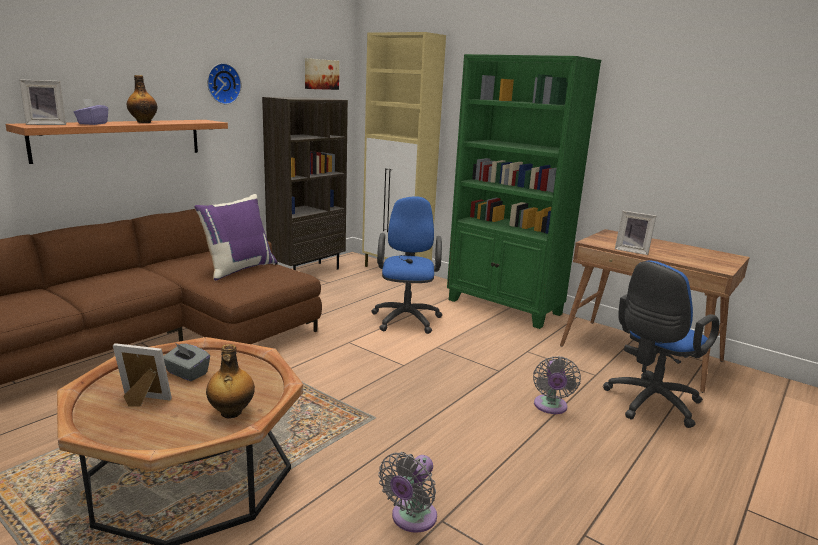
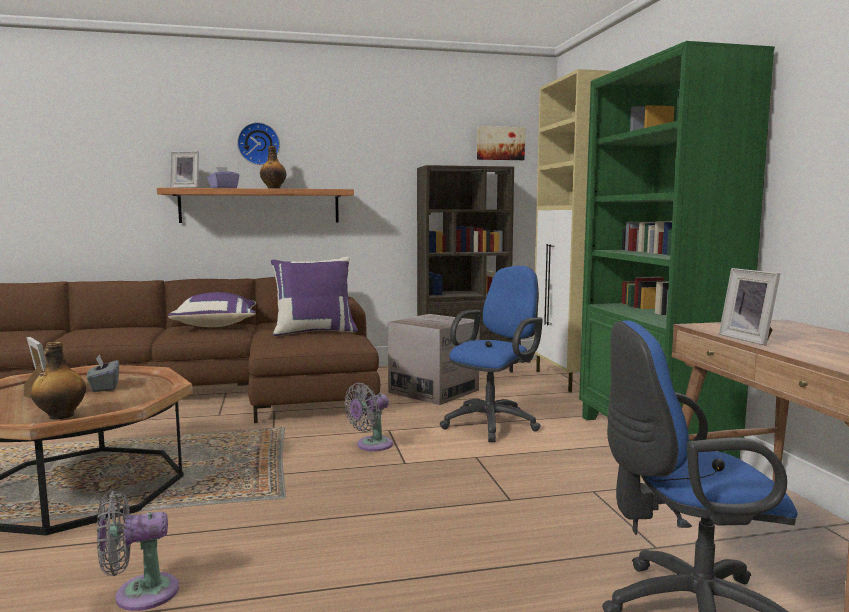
camera: 40 degrees right, 10 degrees down
(121, 277) = (217, 325): none -> purple pillow
(222, 83) = (371, 155): wall clock -> wall clock (258, 144)
(323, 299) = (434, 391): none -> cardboard box
(550, 407) = (505, 558): grey fan -> grey fan (371, 445)

